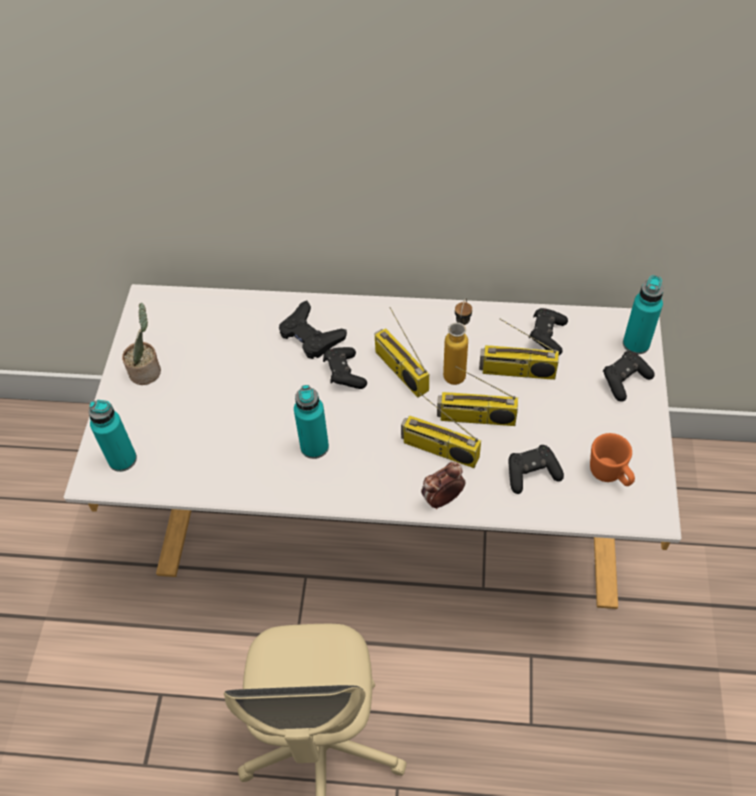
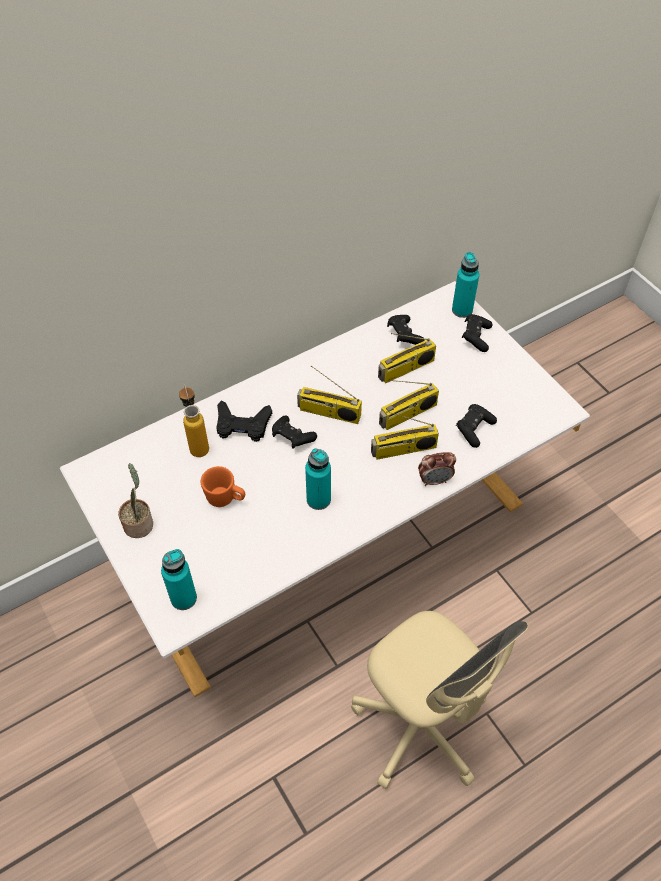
camera: 40 degrees left, 0 degrees up
(442, 499) = (434, 480): alarm clock -> alarm clock turned 120 degrees counterclockwise
(457, 369) = (366, 390): bottle -> bottle (197, 443)
(610, 475) = (519, 401): orange mug -> orange mug (225, 499)

